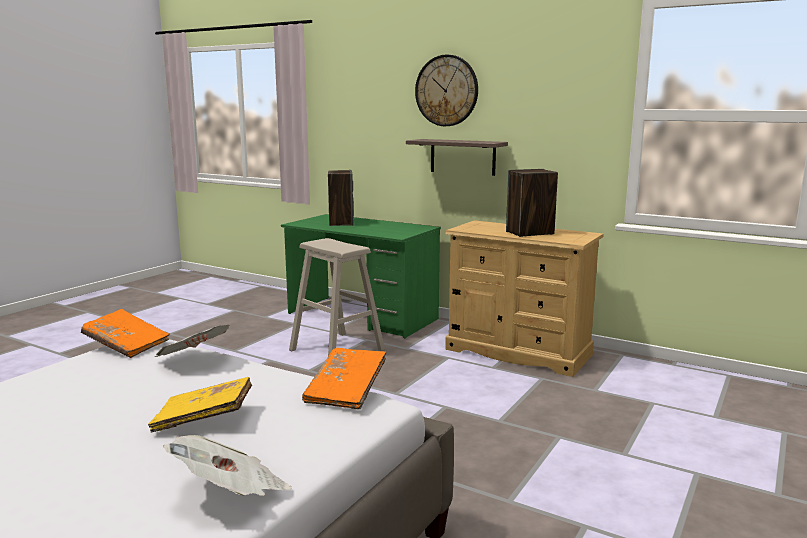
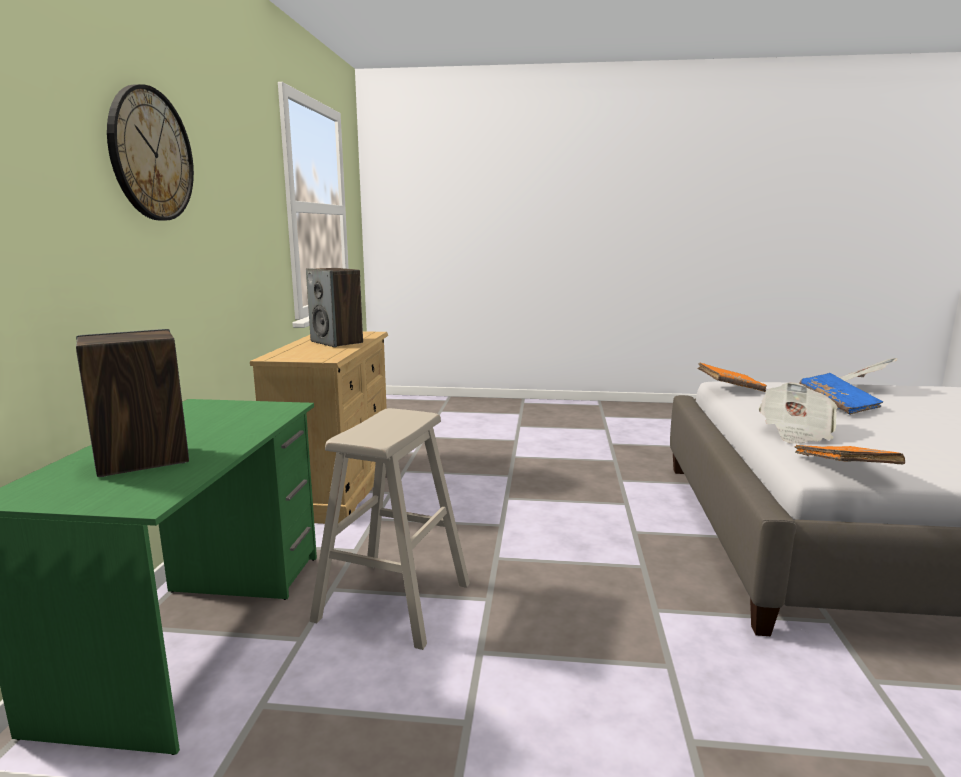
camera: 115 degrees left, 0 degrees up
(204, 419) = (837, 404): yellow book -> blue book
(462, 157) = (185, 272): shelf -> none

